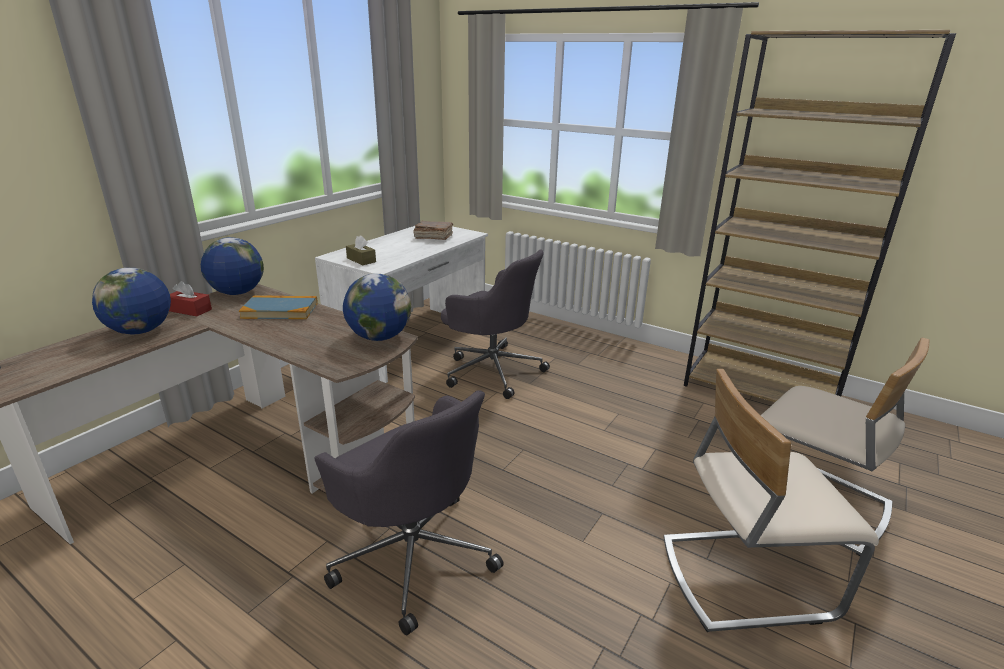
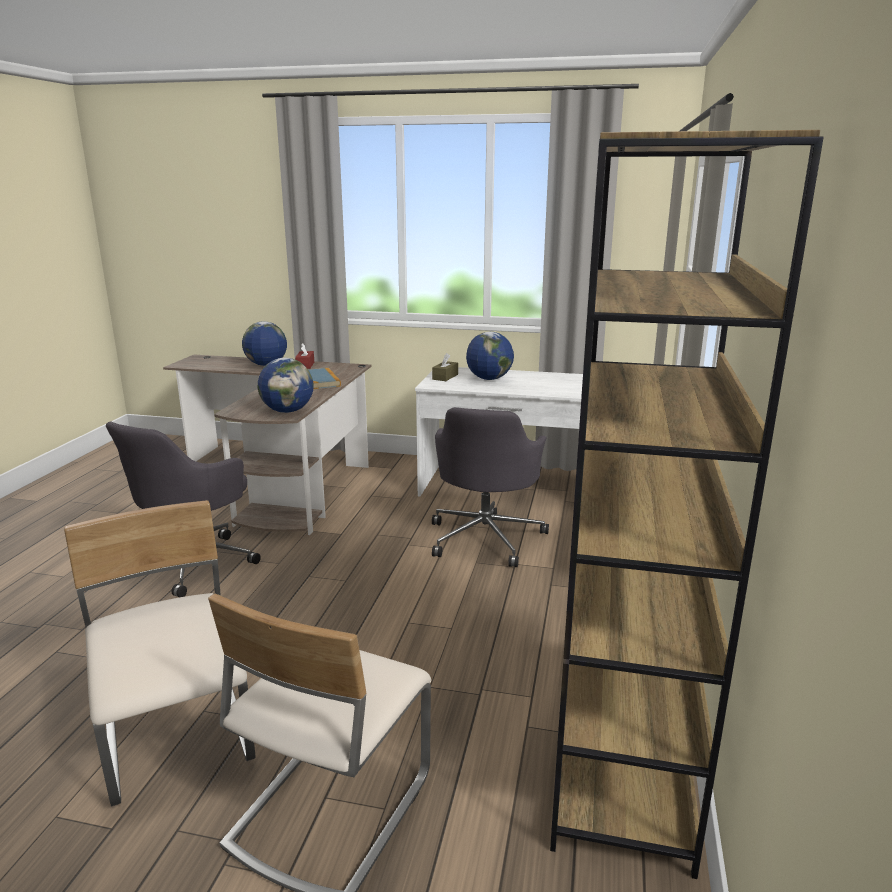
camera: 70 degrees right, 5 degrees down
(237, 293) = (342, 366): globe -> globe (489, 379)
(433, 237) = (547, 384): brown book -> none

